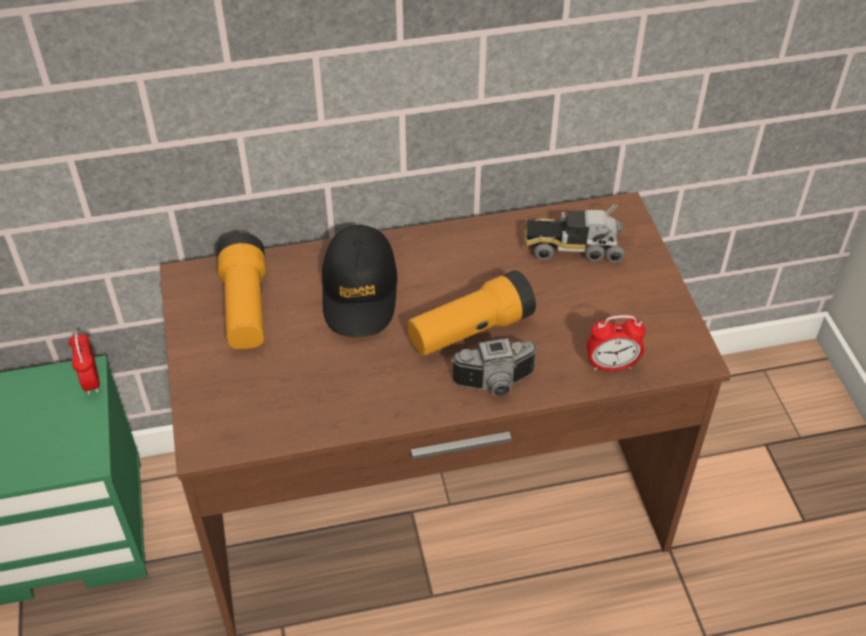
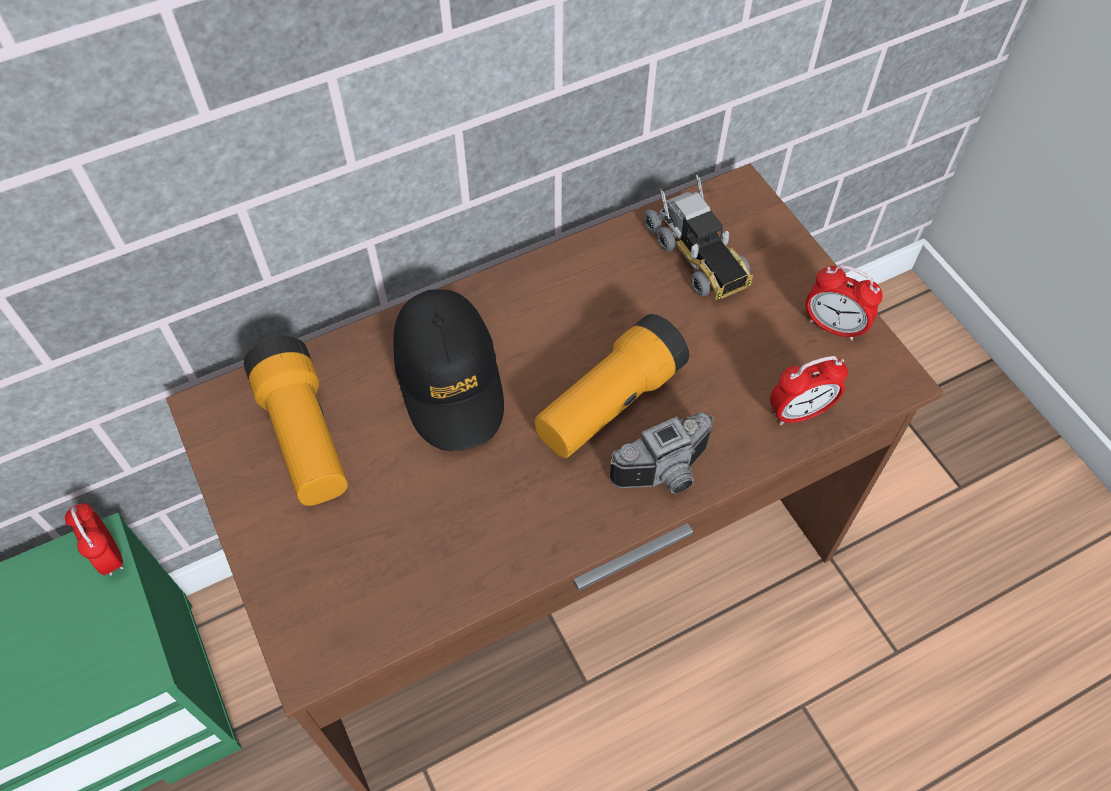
camera: 15 degrees left, 10 degrees up
(573, 247) = (698, 256): toy truck -> toy truck turned 105 degrees counterclockwise
(660, 314) = (833, 326): none -> alarm clock

